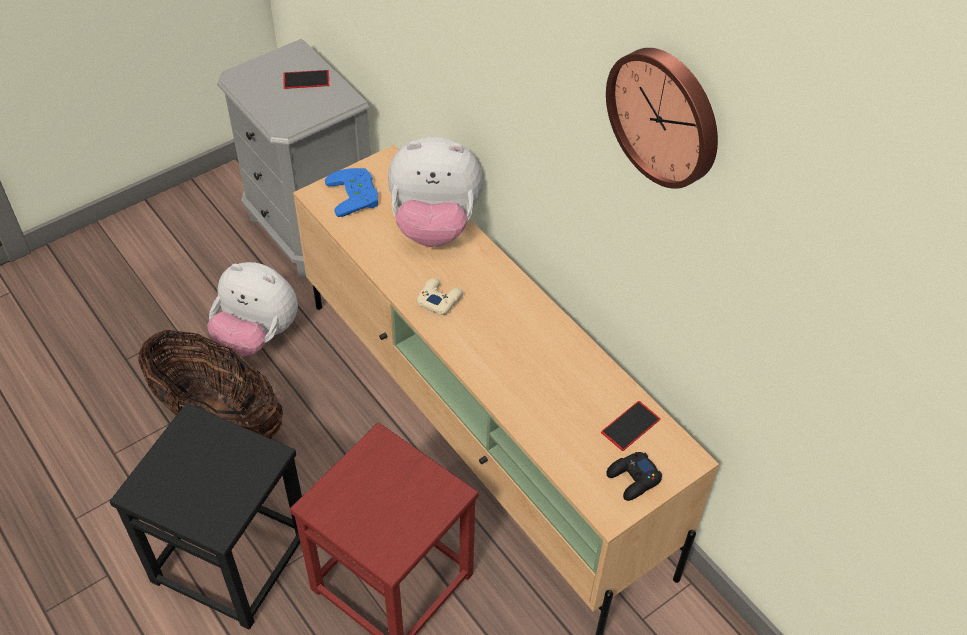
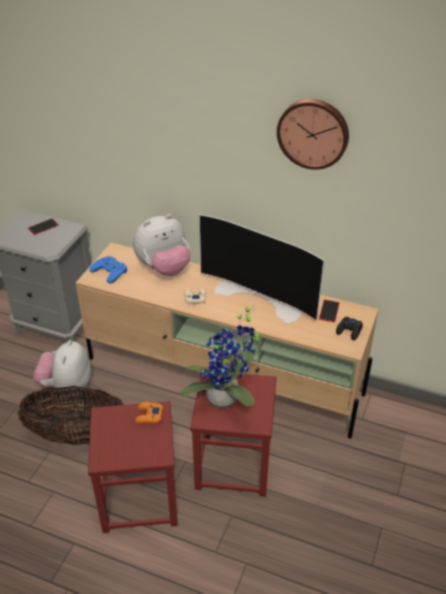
camera: 30 degrees left, 10 degrees down
(232, 557) = (139, 497): black stool -> red stool
(248, 458) = (148, 416): none -> orange game controller
(257, 335) = (67, 386): plush toy -> plush toy turned 105 degrees clockwise
(372, 492) = (226, 400): none -> potted plant
(542, 346) = (261, 296): none -> television

